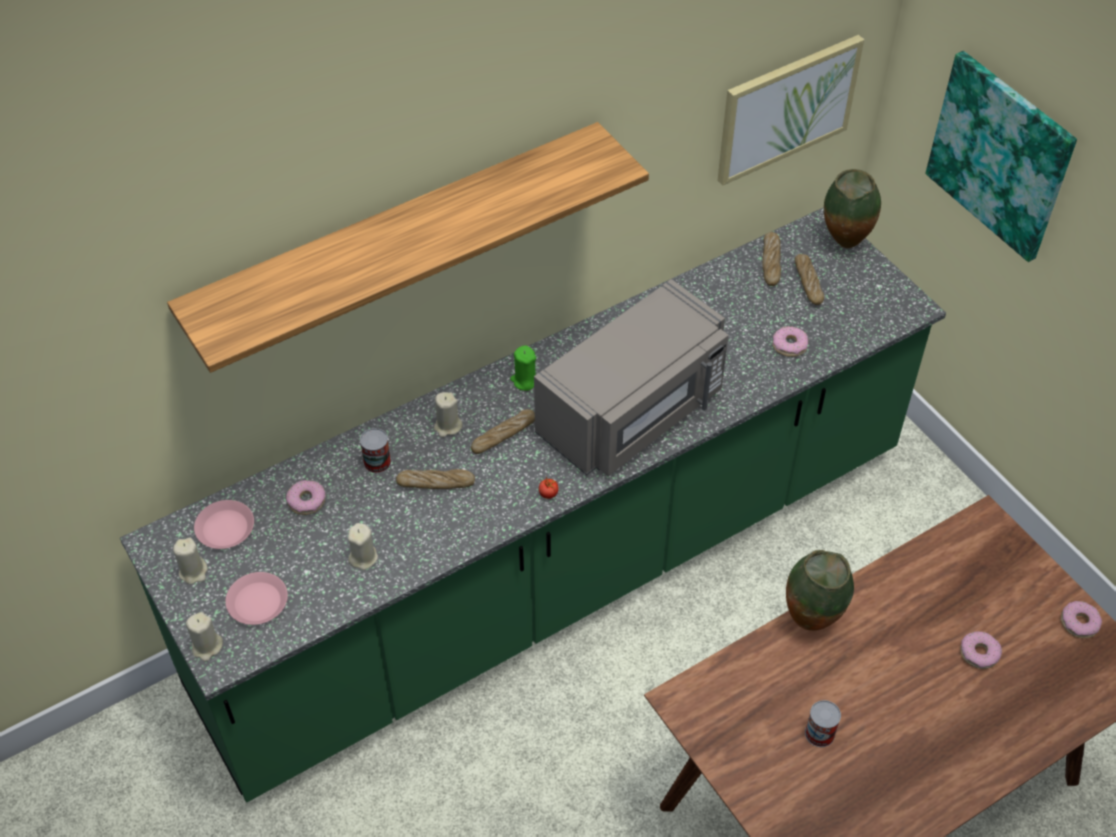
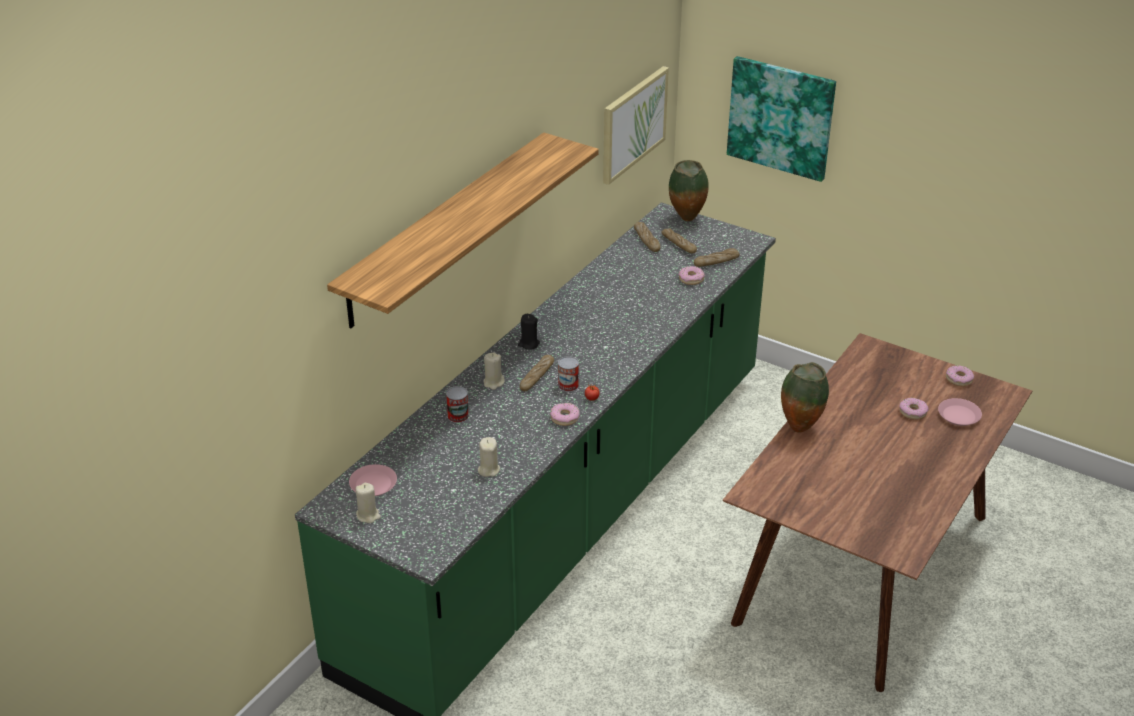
camera: 25 degrees left, 15 degrees down
(207, 647) = (412, 553): beige candle -> none
(258, 602) = (430, 517): pink plate -> pink plate (959, 415)
(307, 501) = (423, 451): donut -> donut (564, 418)
(436, 483) = (509, 415): bread -> bread (716, 262)
(524, 380) = (528, 344): green candle -> black candle
(633, 412) = (616, 340): grey microwave -> none
(819, 733) = (848, 482): can -> can (568, 385)

